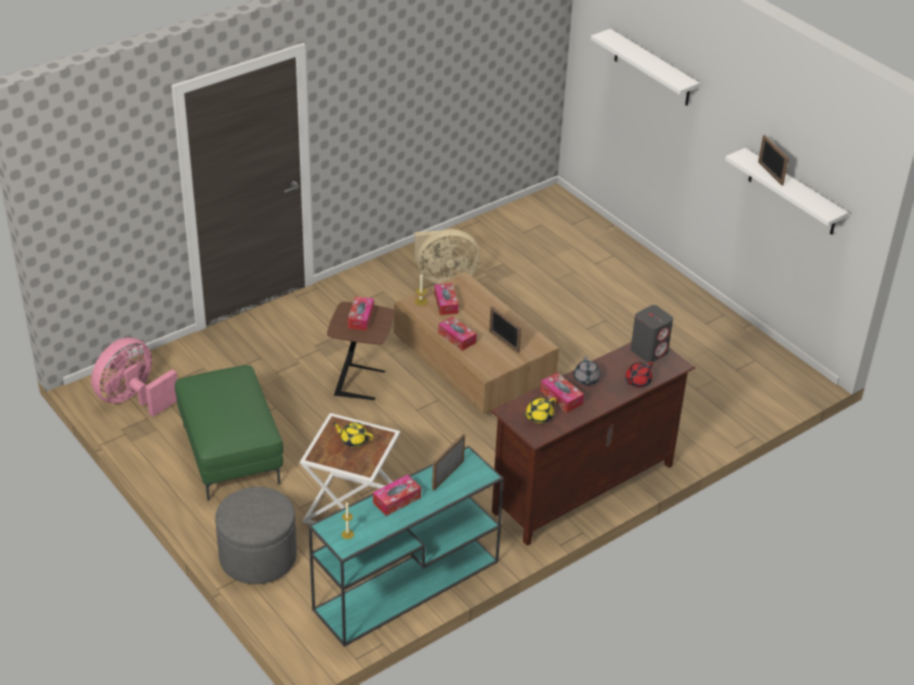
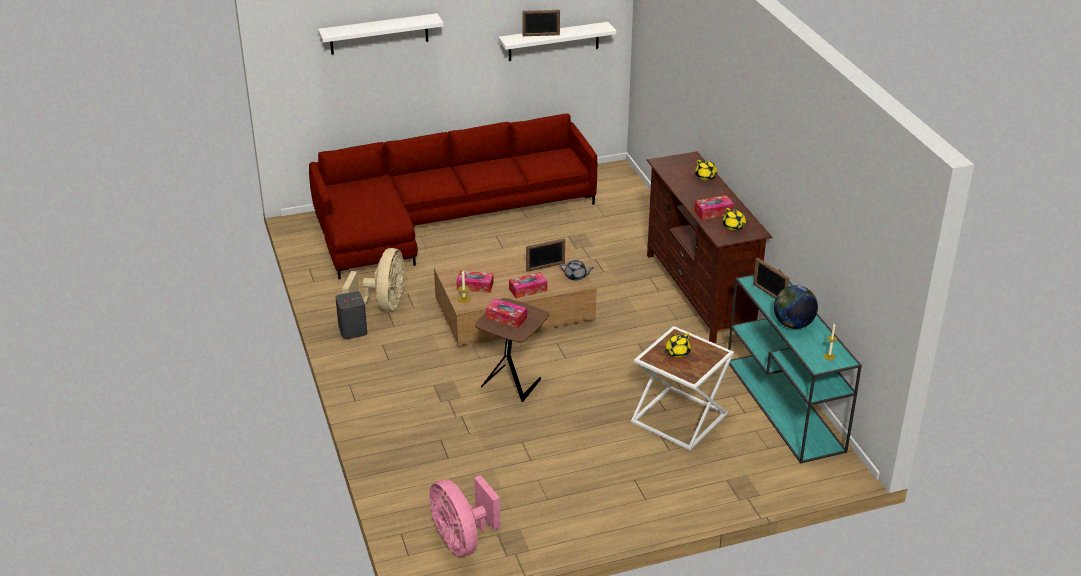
camera: 70 degrees left, 5 degrees down
(232, 454) = (579, 481): green ottoman -> none
(258, 557) = (726, 485): grey ottoman -> none
(397, 500) = (793, 324): tissue box -> globe
(586, 379) = (695, 197): grey teapot -> grey teapot (576, 276)
(618, 278) = (443, 217): none -> red sofa
(637, 381) = (706, 177): red teapot -> yellow teapot
(649, 351) = (670, 164): grey speaker -> grey speaker (352, 330)

